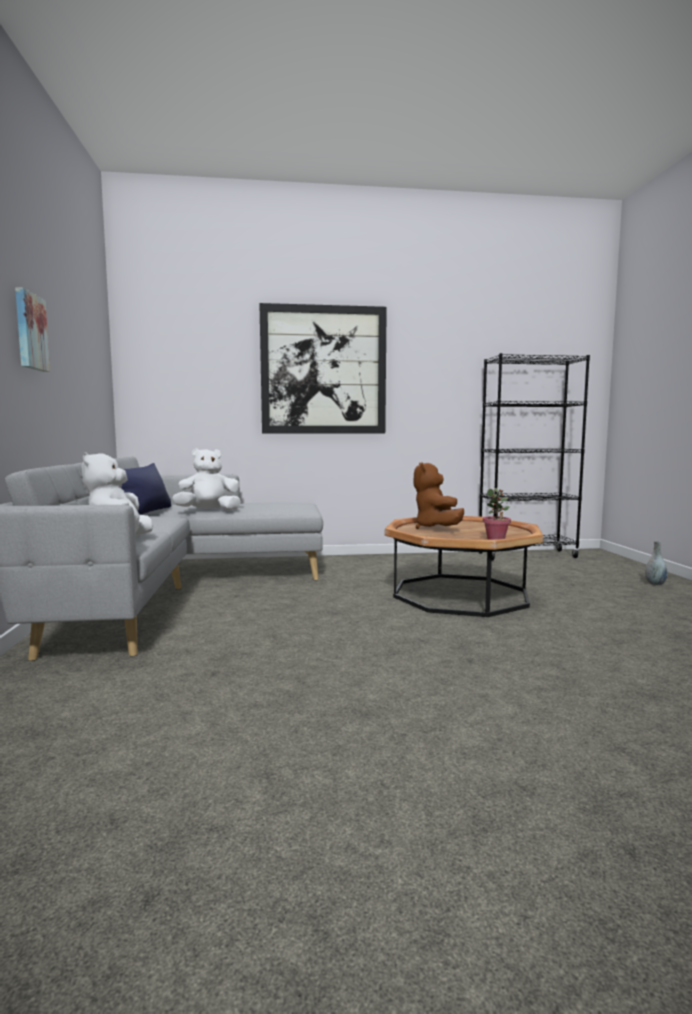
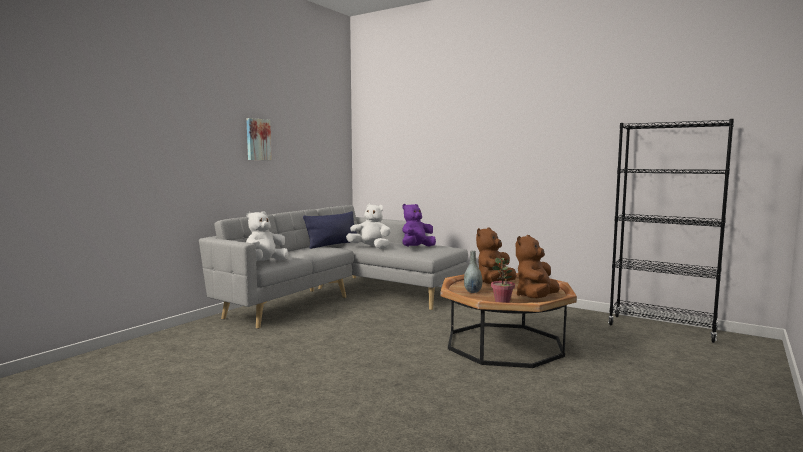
camera: 40 degrees right, 0 degrees up
(269, 505) = (417, 248): none -> purple plush toy
(323, 370) = (482, 141): picture -> none
(507, 532) = (536, 298): none -> brown plush toy
(655, 584) = (731, 386): grey vase -> grey vase (472, 291)

